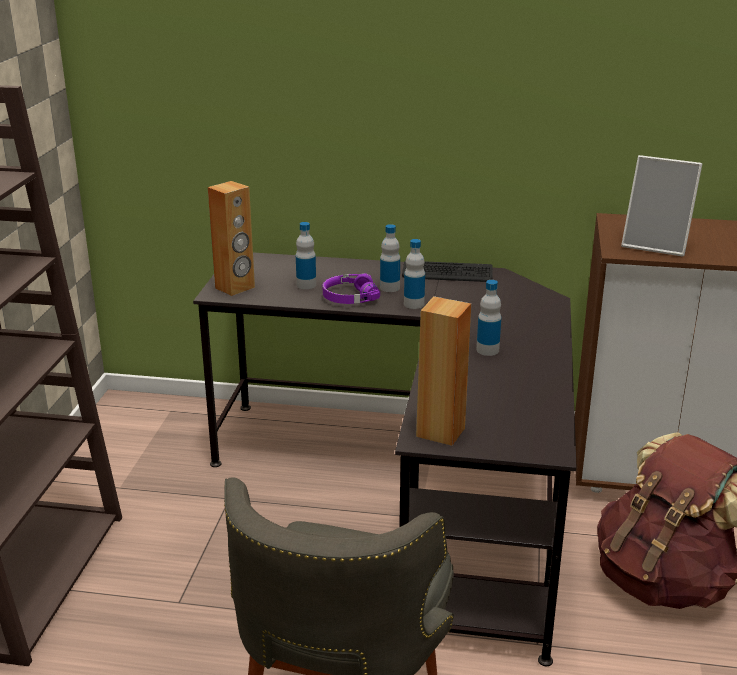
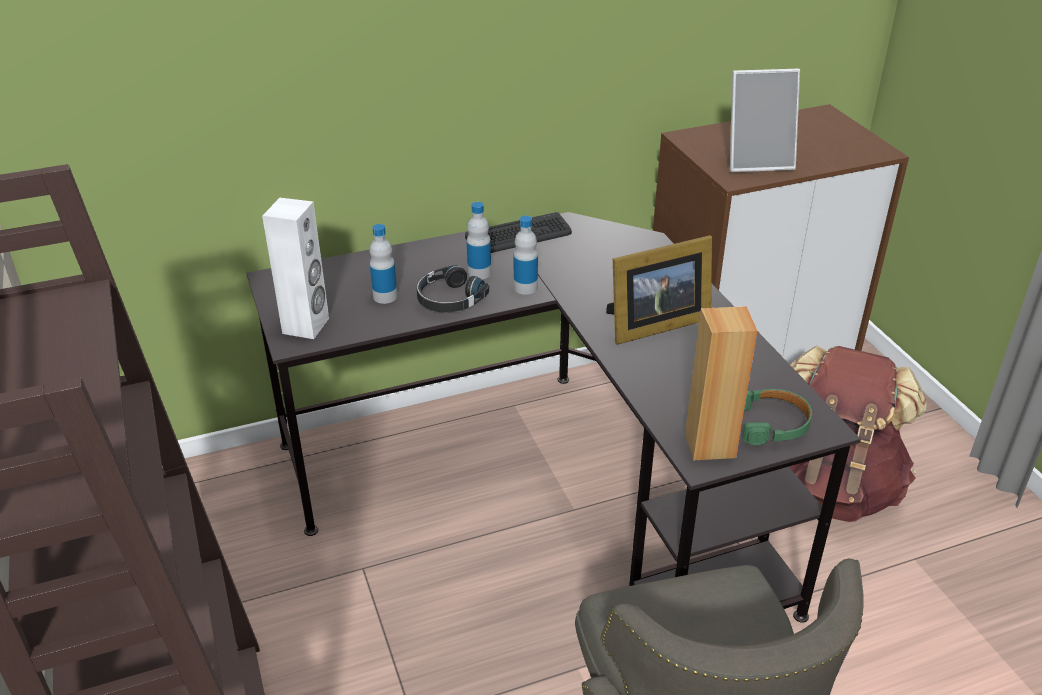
camera: 30 degrees left, 10 degrees up
(235, 288) = (306, 326): brown speaker -> white speaker
(349, 297) = (449, 299): purple headphones -> black headphones
(487, 350) = (653, 324): bottle -> picture frame
(508, 434) = (770, 423): none -> green headphones

